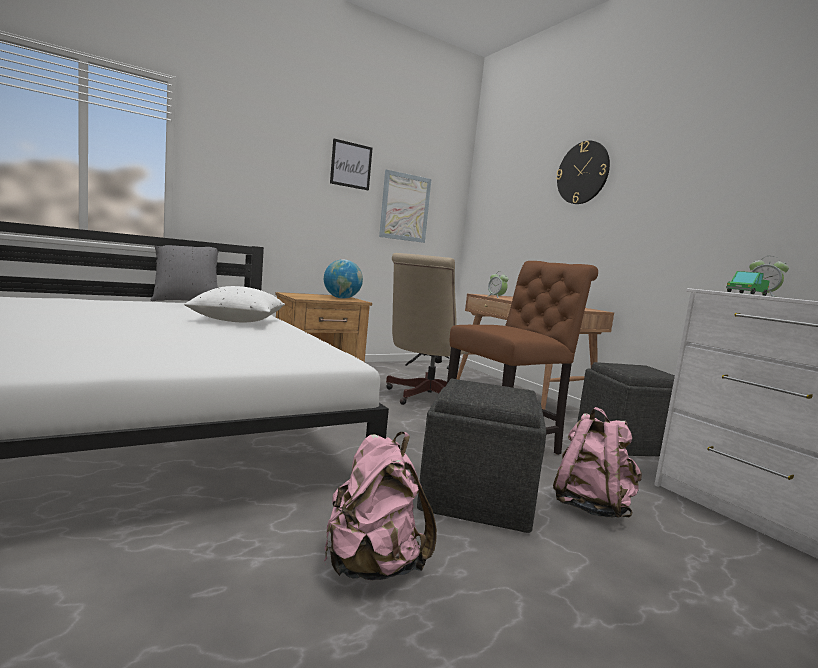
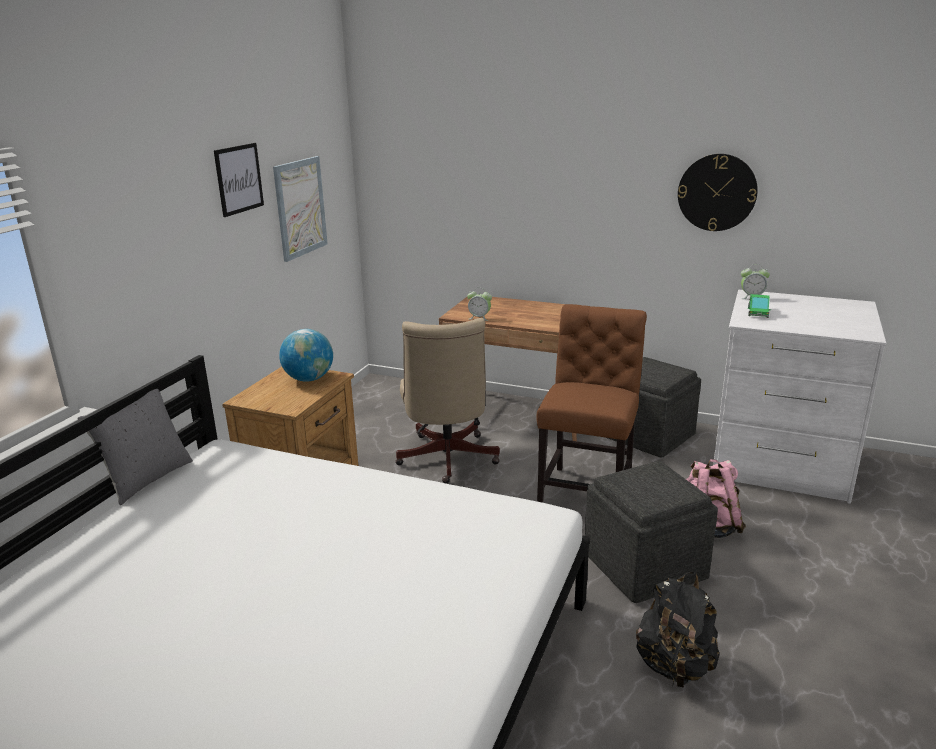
camera: 35 degrees left, 15 degrees up
(237, 321) = (323, 496): white pillow -> none
(372, 566) = (675, 666): pink backpack -> black backpack
(583, 173) = (537, 151): wall clock -> wall clock (717, 192)

